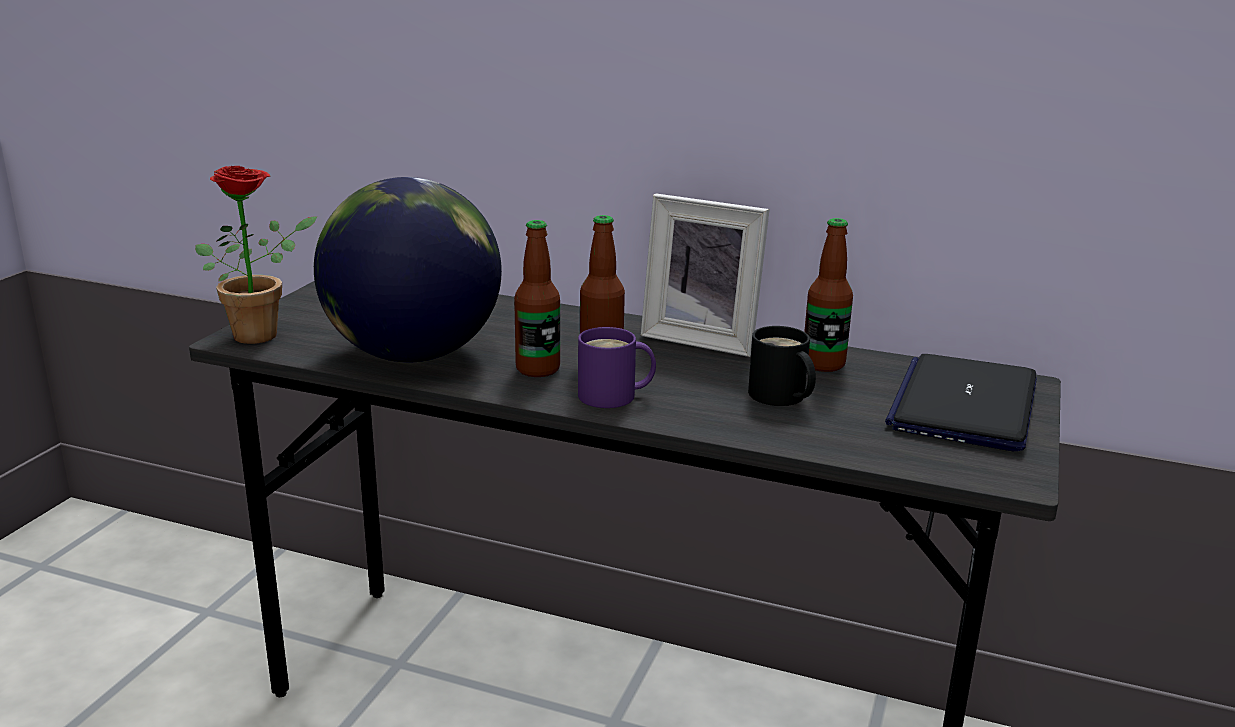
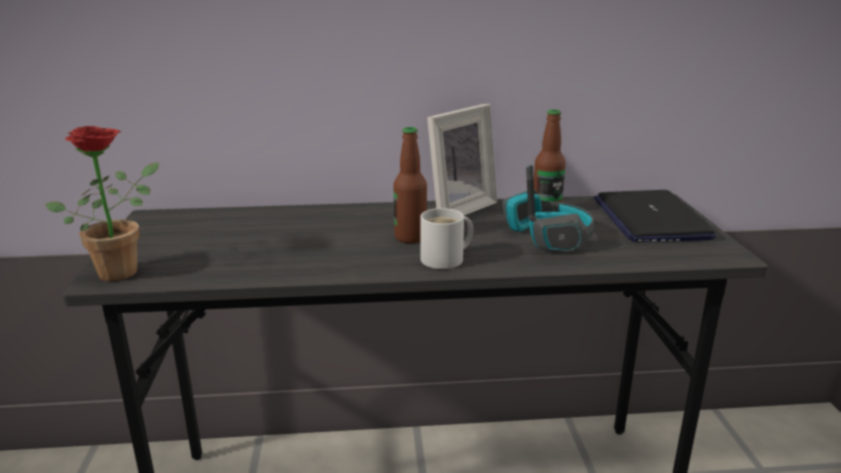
camera: 25 degrees left, 0 degrees up
(413, 354) = (268, 260): globe -> none
(537, 369) = (373, 251): bottle -> none
(612, 397) = (446, 259): purple mug -> white mug
(703, 338) = (456, 209): picture frame -> picture frame turned 45 degrees counterclockwise
(778, 397) = (547, 236): black mug -> headphones

